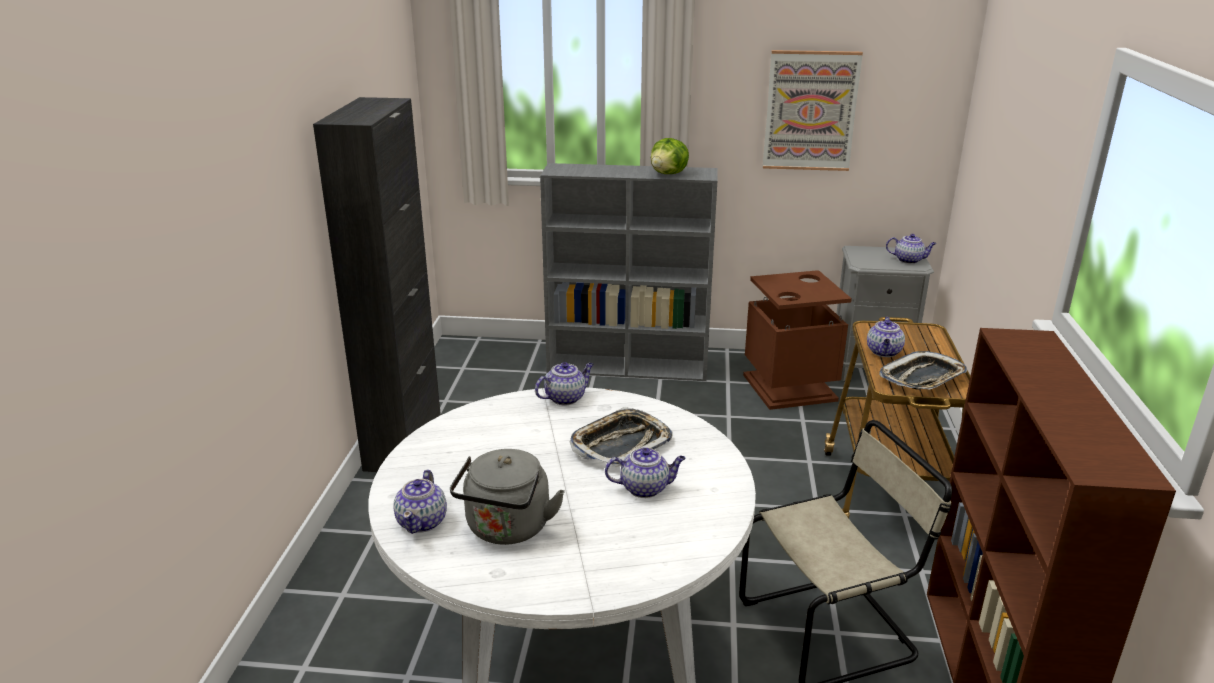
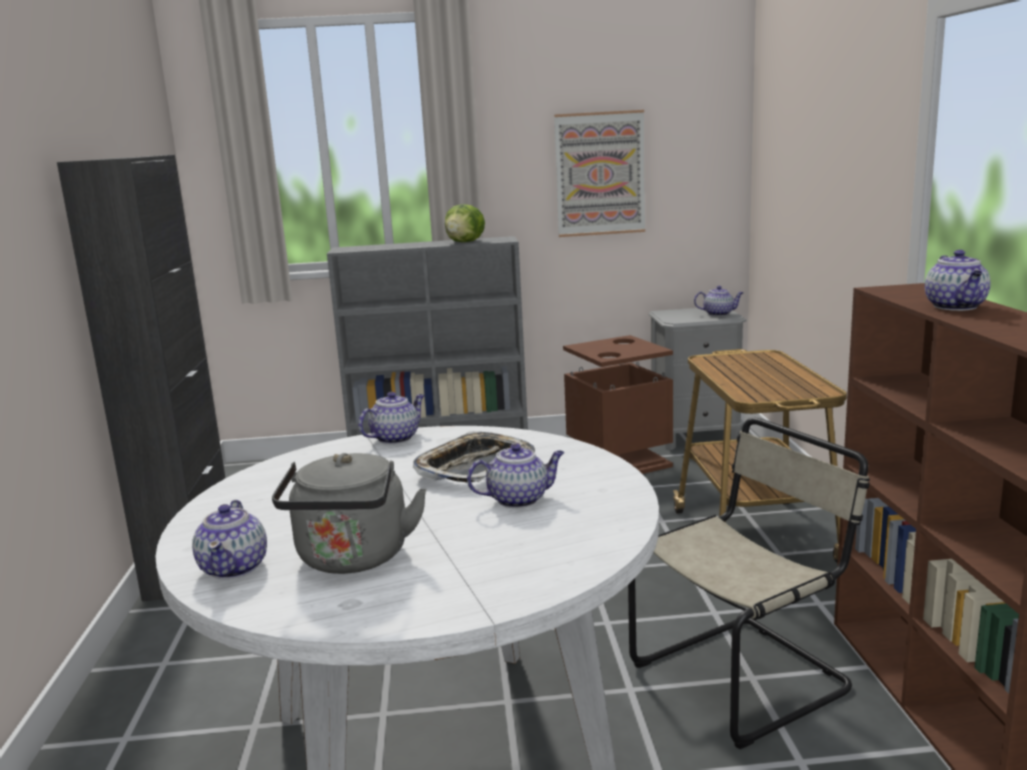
camera: 10 degrees left, 10 degrees down
(884, 352) = (731, 373): teapot -> teapot (956, 307)
(922, 378) = (781, 386): tray -> none

